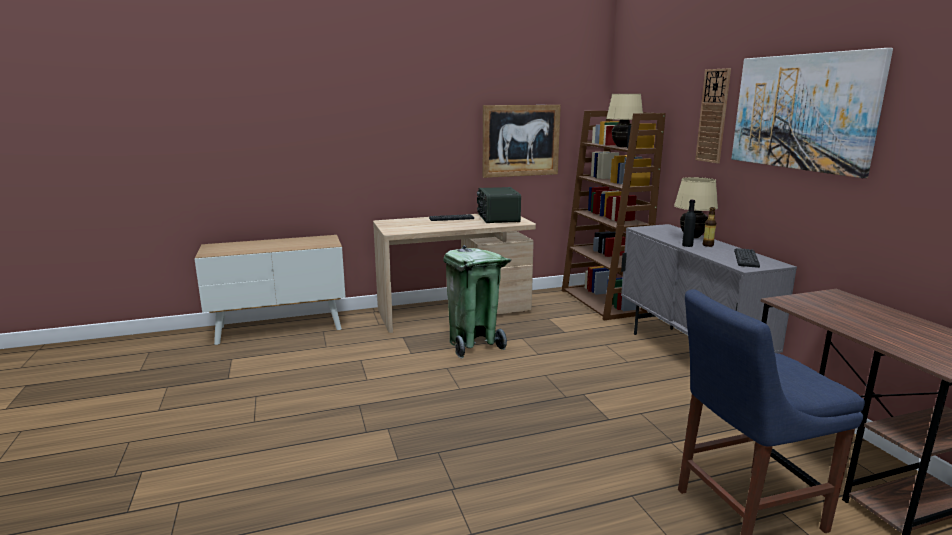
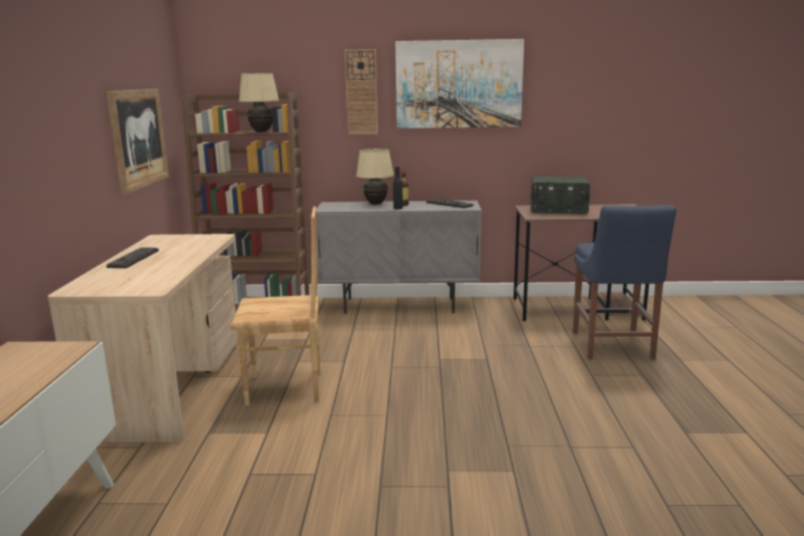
camera: 70 degrees left, 0 degrees up
(473, 344) = (285, 389): green trash can -> brown chair
(497, 218) = (175, 242): radio -> radio (558, 210)

